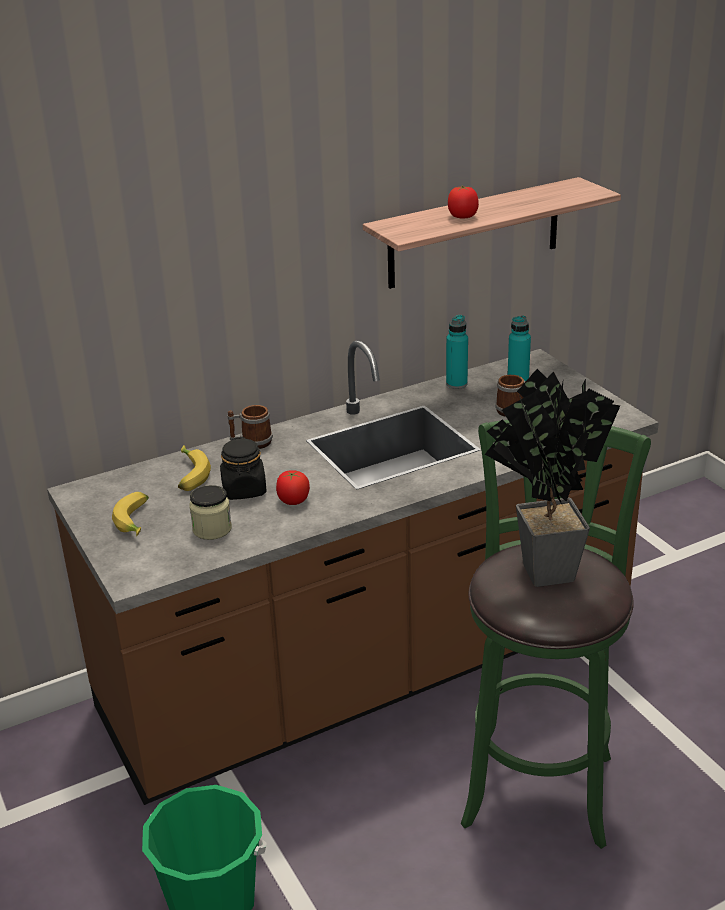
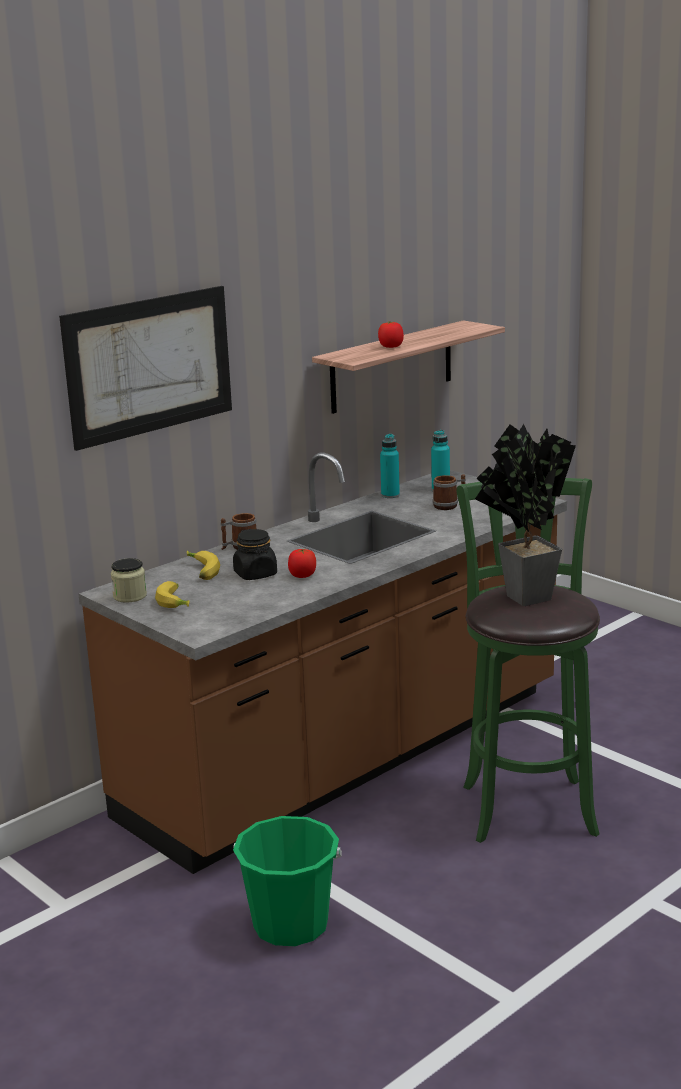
camera: 15 degrees left, 10 degrees down
(136, 237) = (149, 365): none -> picture
(212, 529) = (246, 599): jar -> jar (130, 596)

